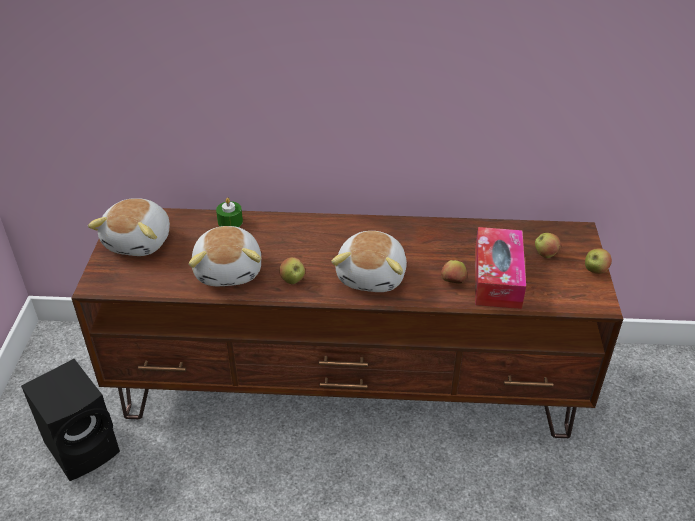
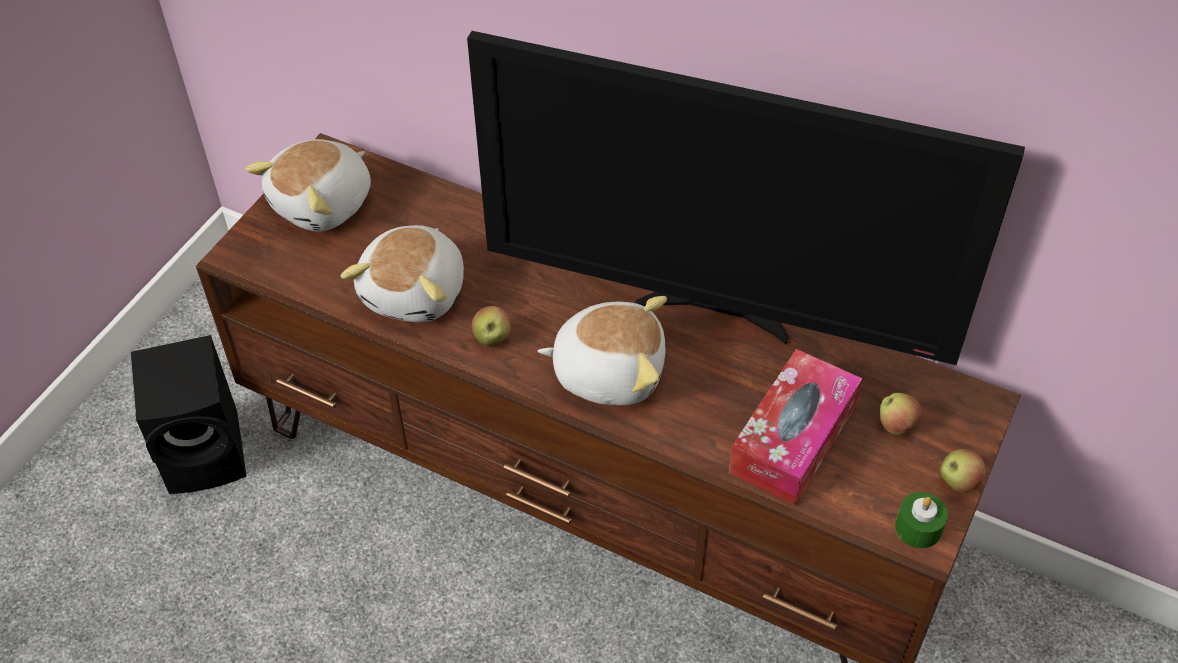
camera: 25 degrees right, 10 degrees up
(230, 222) = (461, 210): green candle -> green candle (918, 528)
(373, 275) = (609, 370): plush toy -> plush toy turned 120 degrees counterclockwise
(412, 230) = (715, 312): none -> television
(453, 282) = (719, 424): apple -> none

